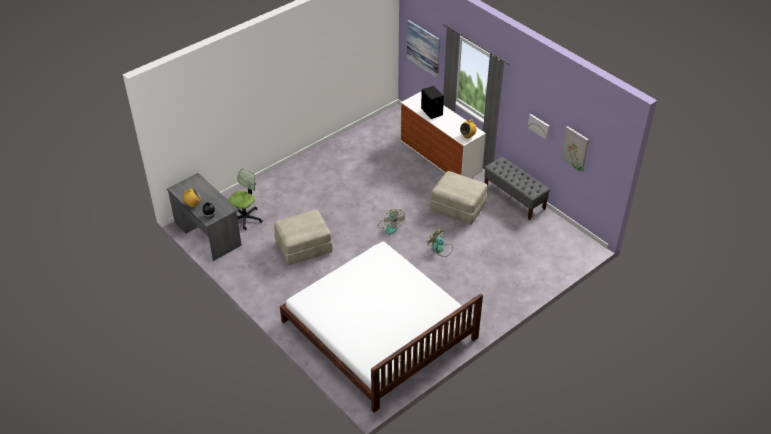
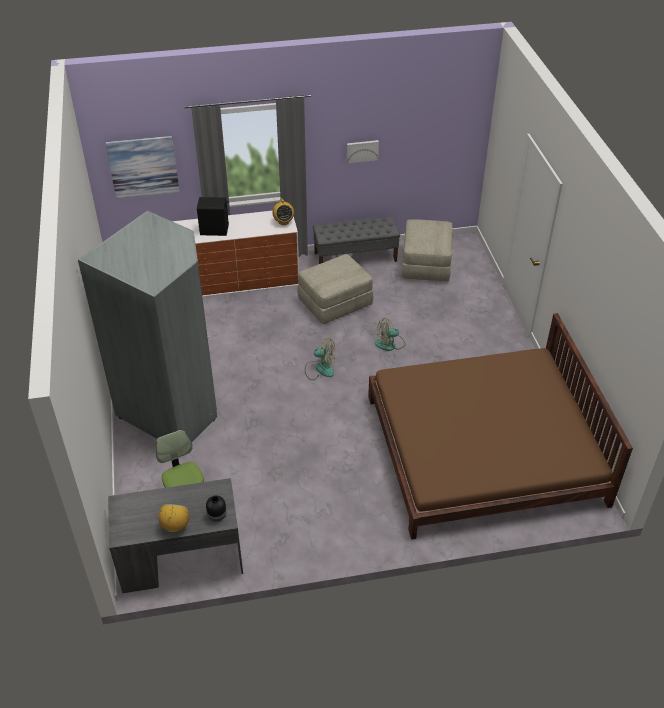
camera: 60 degrees left, 0 degrees up
(304, 247) = (292, 463): beige ottoman -> beige ottoman (425, 264)
(310, 181) = (173, 407): none -> grey wardrobe
(379, 329) = (483, 448): white bed -> brown bed
(575, 148) = (419, 144): picture -> none

